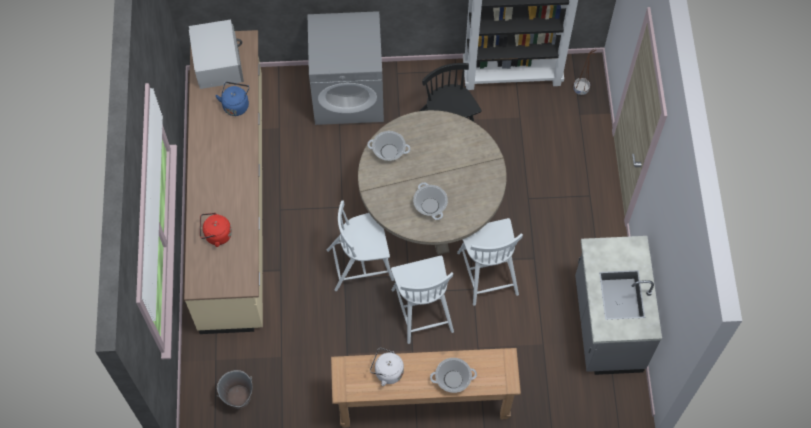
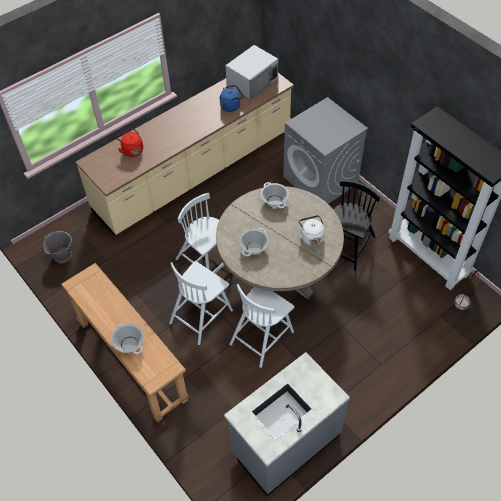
camera: 55 degrees right, 10 degrees down
(387, 371) = (106, 300): white kettle -> white kettle (311, 237)

